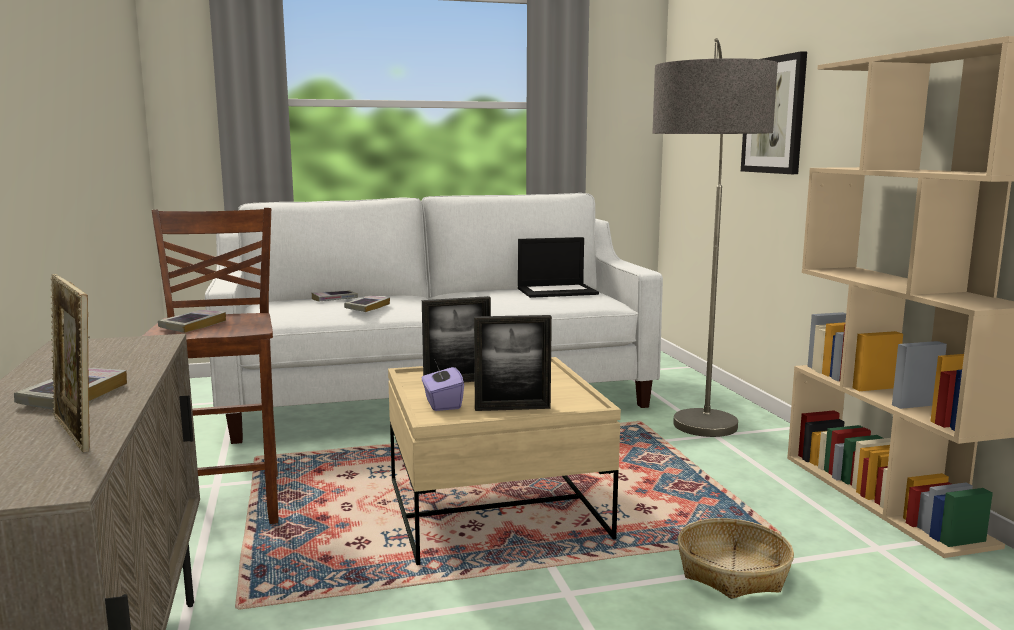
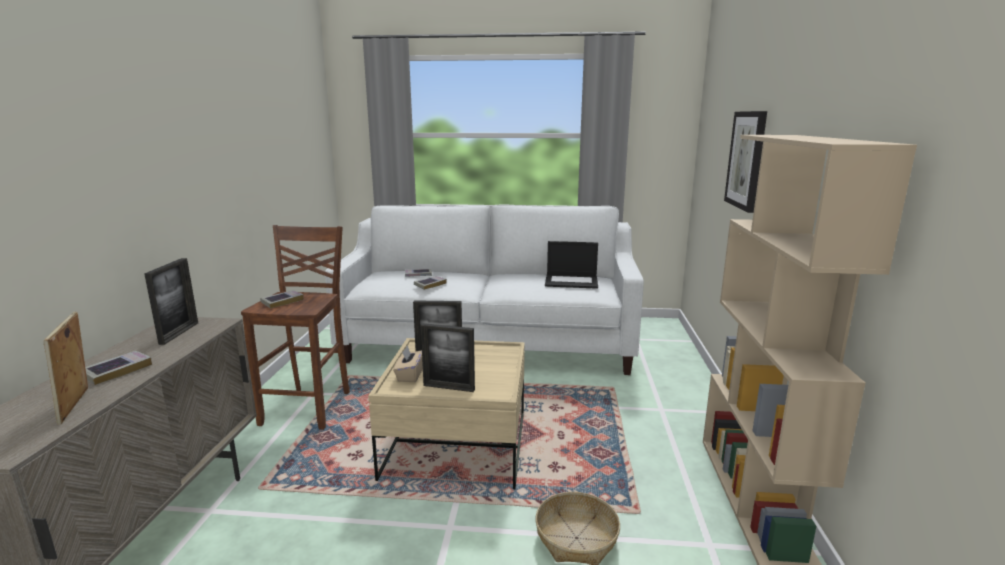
camera: 20 degrees right, 5 degrees up
(105, 354) = (179, 333): none -> picture frame
(442, 404) = (410, 375): purple tissue box -> beige tissue box
(698, 453) = (635, 424): floor lamp -> none

